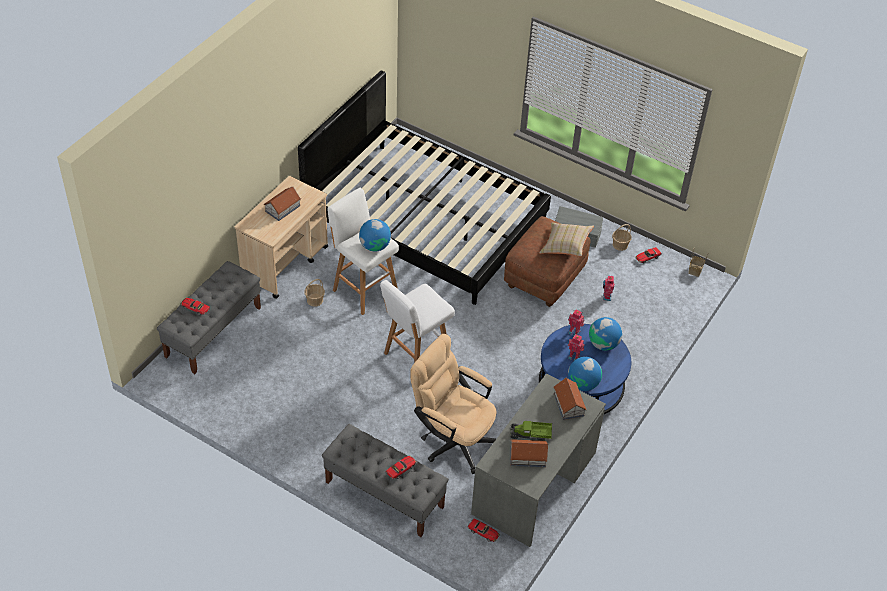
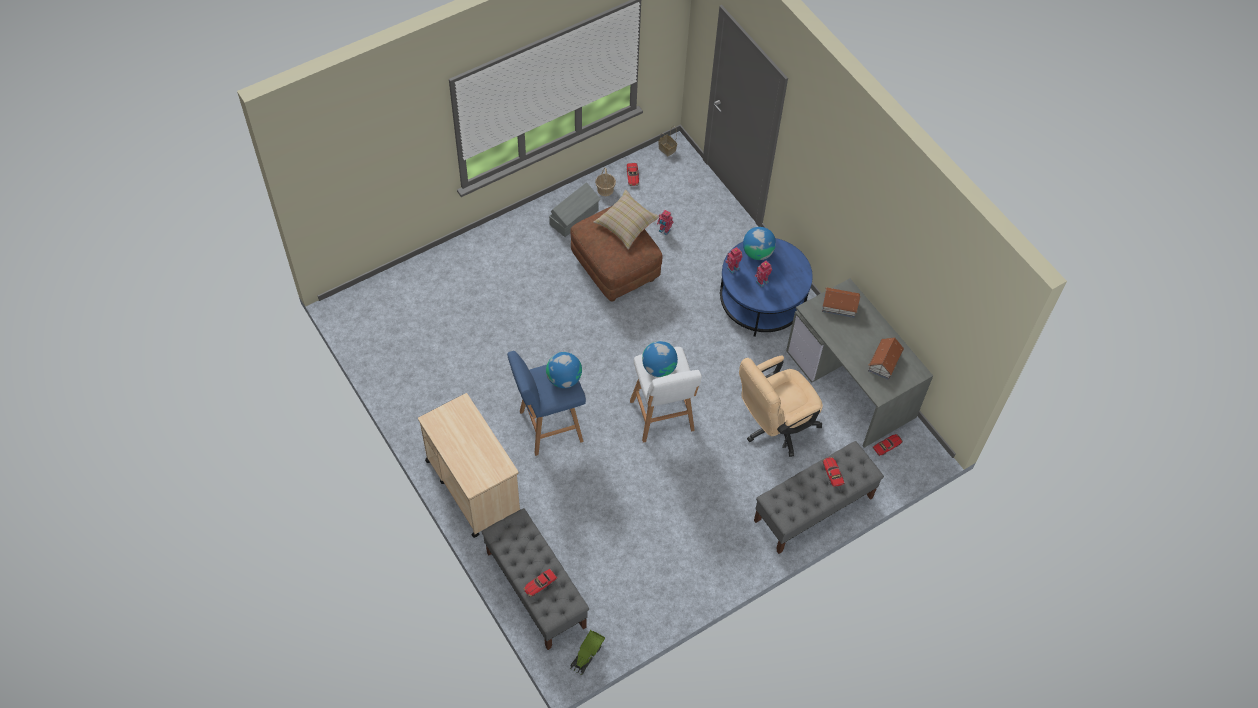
camera: 65 degrees left, 10 degrees up
(282, 208) = (466, 442): toy house -> none
(315, 300) = (540, 477): basket -> none
(363, 289) = (548, 427): white stool -> blue stool
(425, 220) = (482, 334): black bed -> none
(530, 435) = (861, 350): toy truck -> toy truck (587, 655)
(583, 384) = (796, 289): globe -> globe (659, 368)

